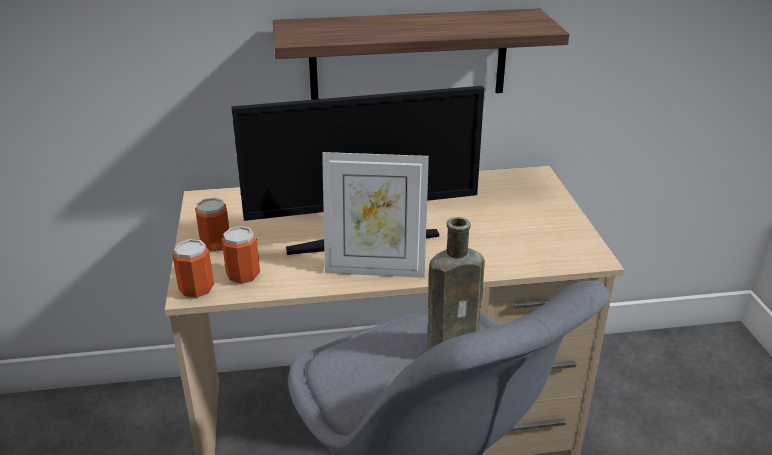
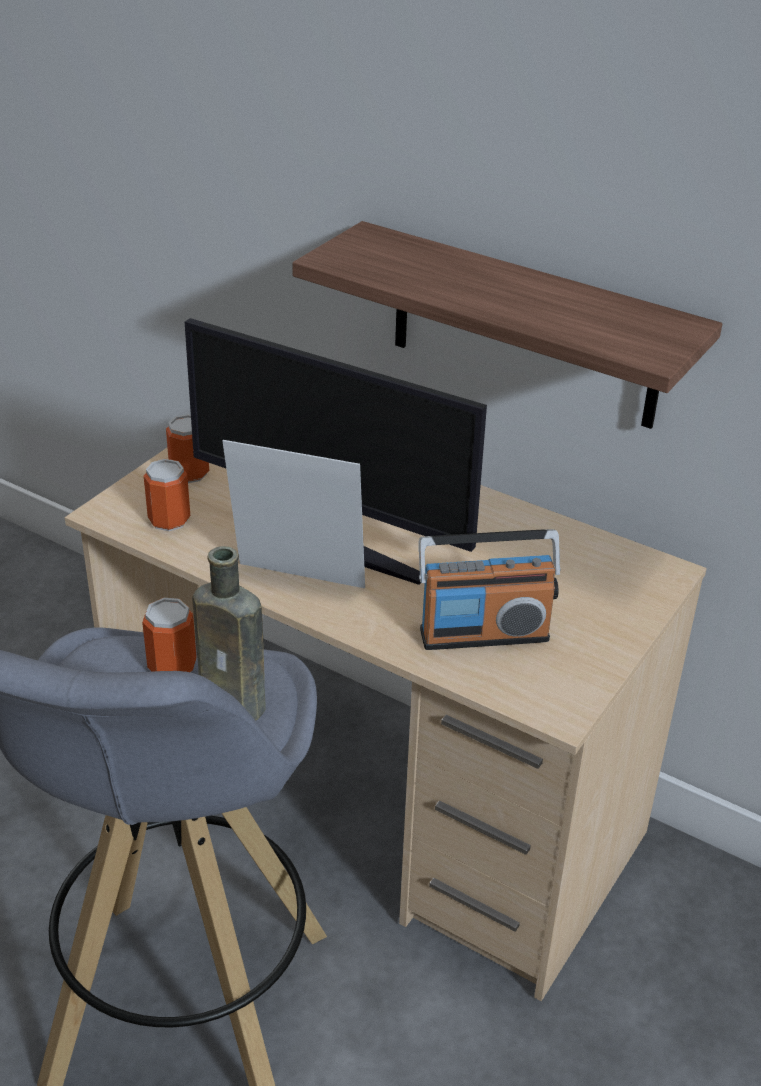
camera: 40 degrees right, 5 degrees up
(196, 289) = (113, 512): can -> can (172, 666)
(375, 269) = (297, 583): picture frame -> picture frame turned 150 degrees clockwise
(506, 242) = (483, 634): none -> radio

